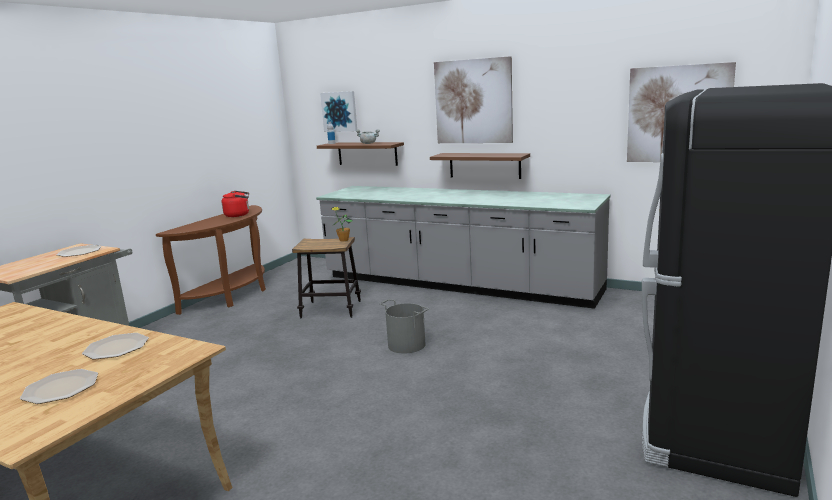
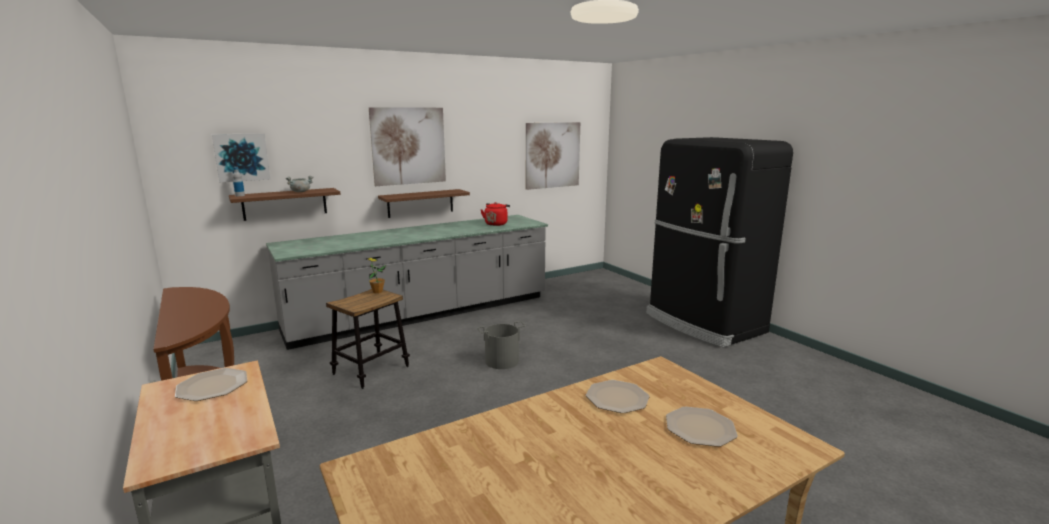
camera: 60 degrees left, 0 degrees up
(238, 215) = (199, 299): red kettle -> red kettle (496, 224)

